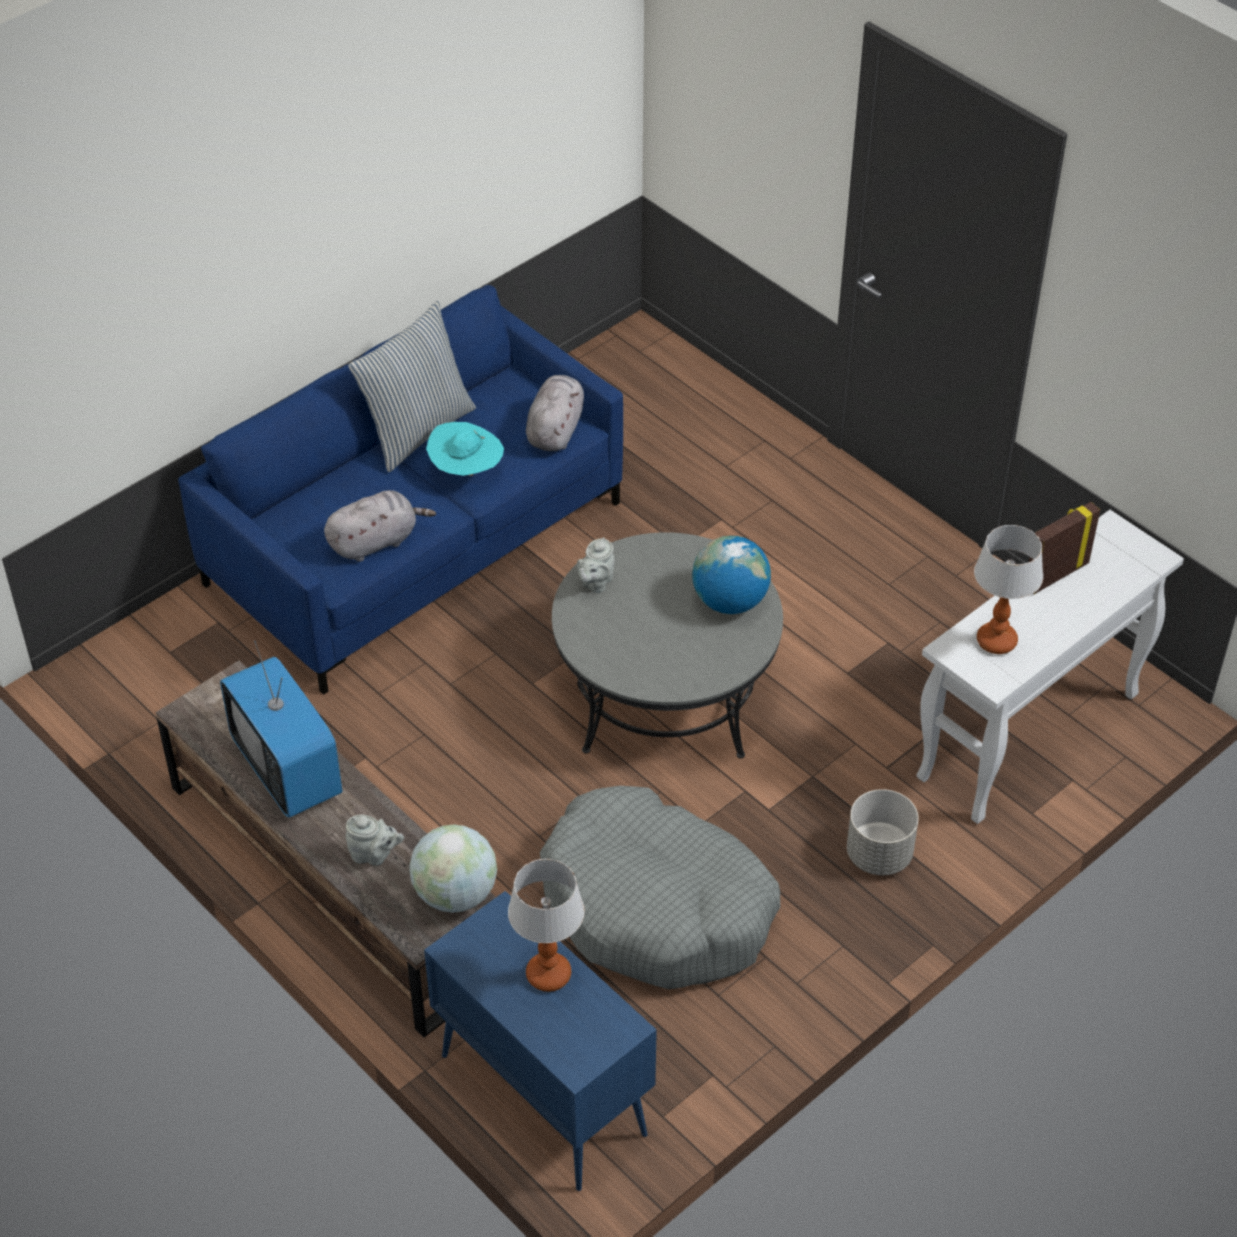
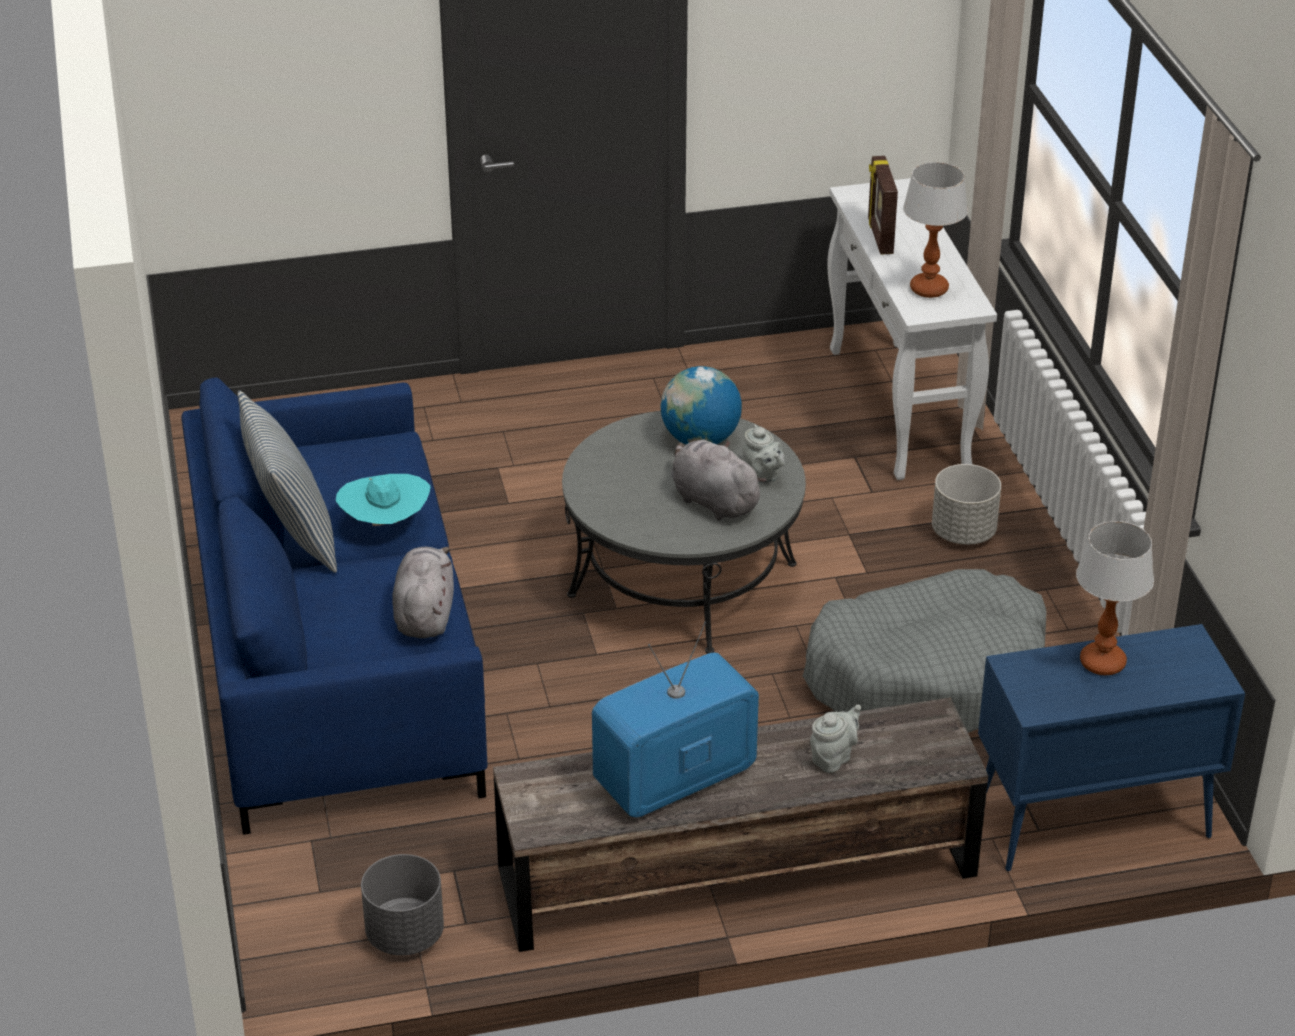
camera: 60 degrees left, 10 degrees down
(153, 717) = (404, 935): none -> grey planter
(287, 769) = (675, 779): television -> television turned 150 degrees clockwise
(455, 894) = (921, 722): globe -> none
(555, 429) = (383, 454): grey plush toy -> grey plush toy (712, 501)
(595, 582) = (606, 504): grey teapot -> grey teapot (762, 476)

